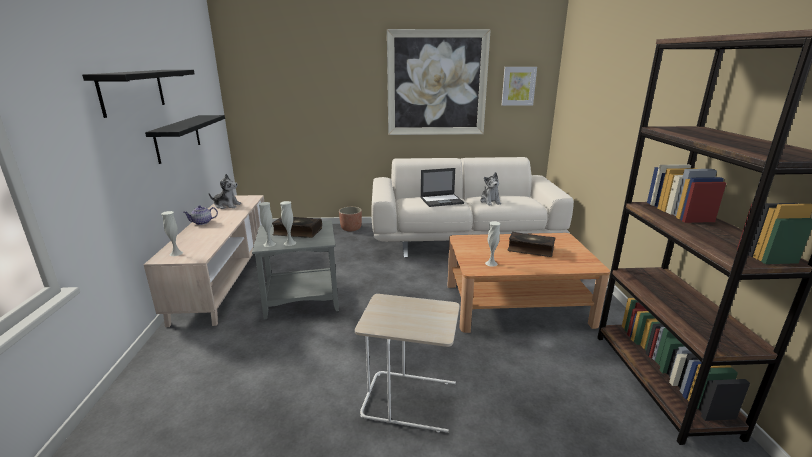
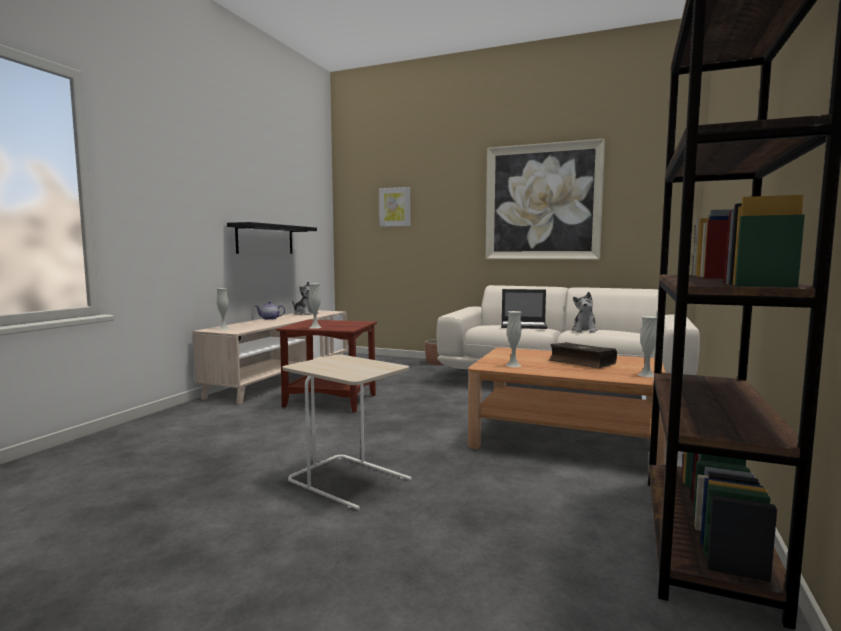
camera: 25 degrees right, 15 degrees down
(133, 91) = (222, 187): black shelf -> none
(269, 244) = (297, 326): white vase -> white vase (646, 375)
(297, 232) = (332, 324): book -> none
(302, 299) = (331, 400): grey side table -> brown side table
(518, 86) = (646, 201): picture -> picture (395, 207)

